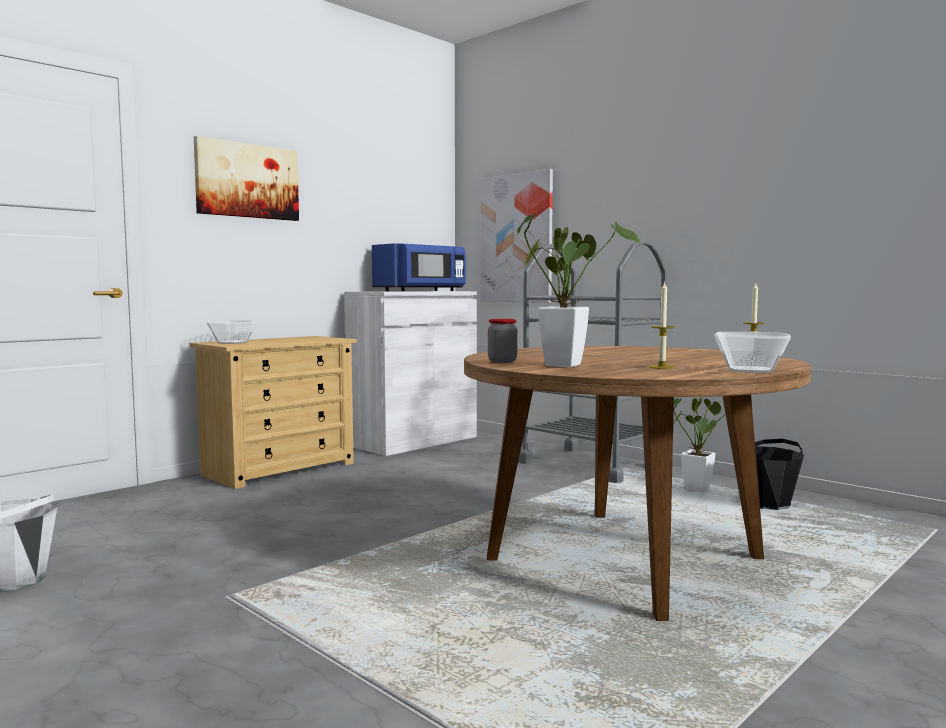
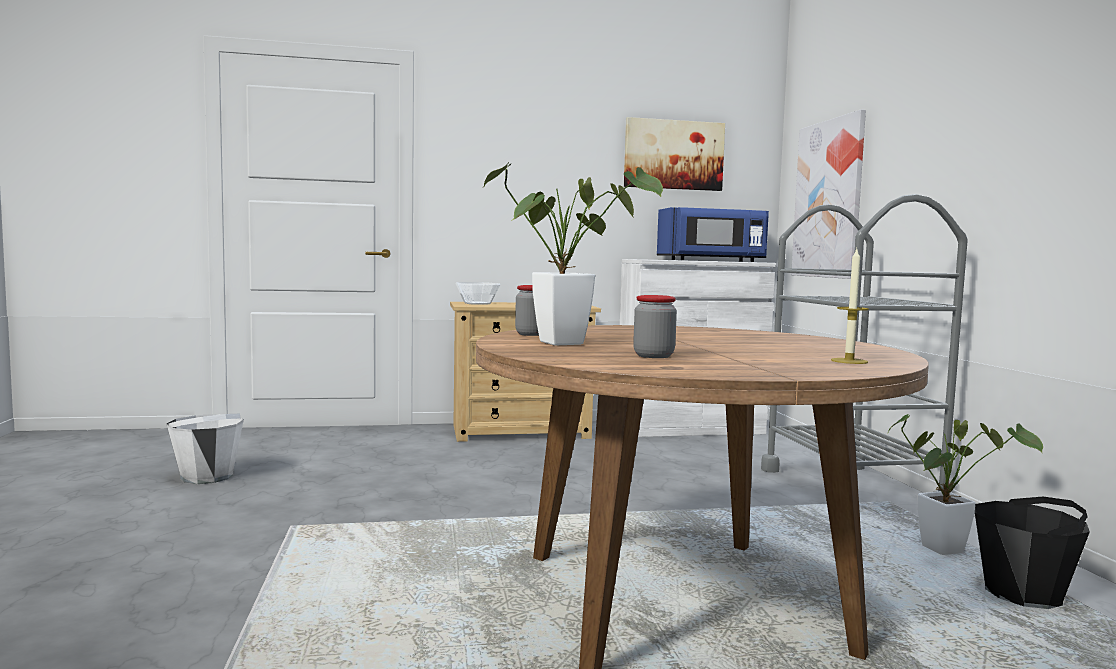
camera: 35 degrees right, 0 degrees up
(247, 181) = (518, 148): picture -> picture (673, 155)
(662, 367) = (653, 356): candle -> jar
(749, 371) = (732, 371): bowl -> none

